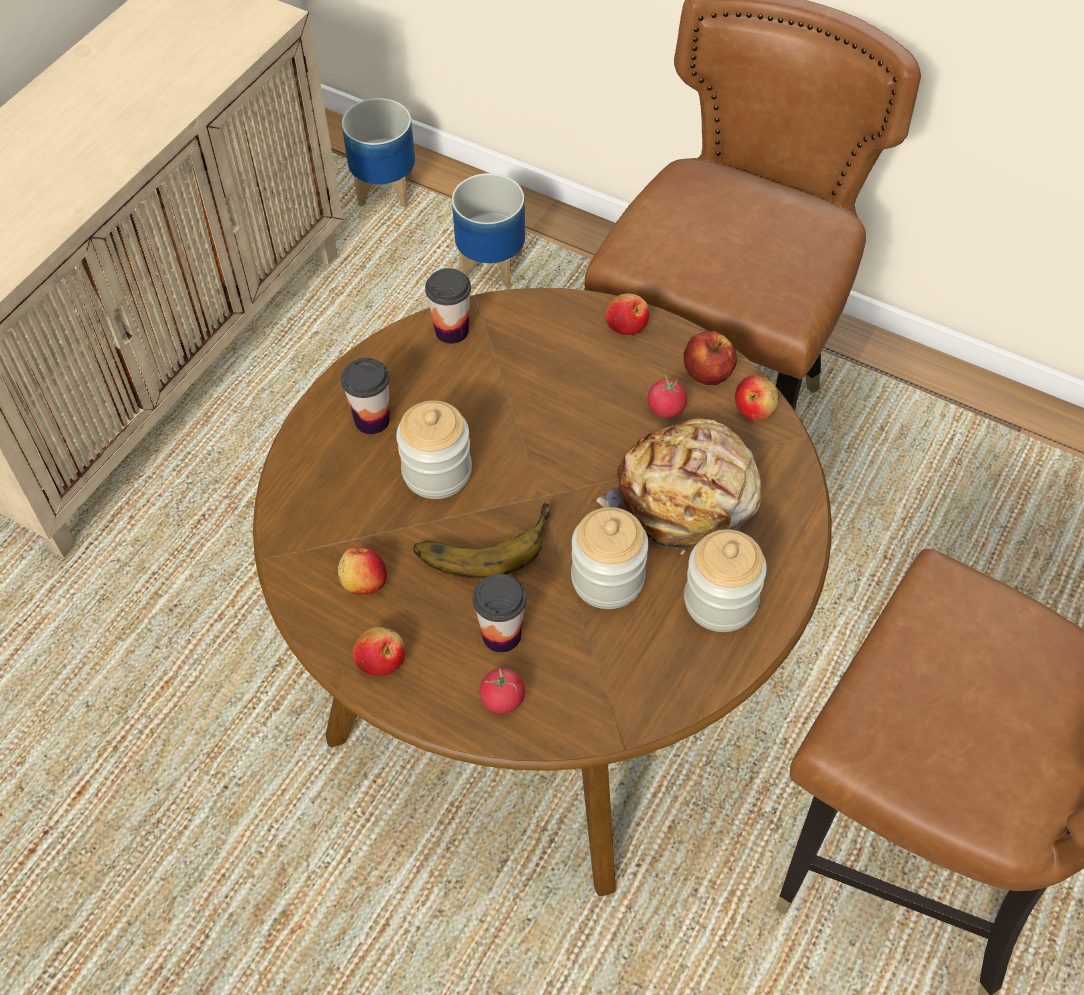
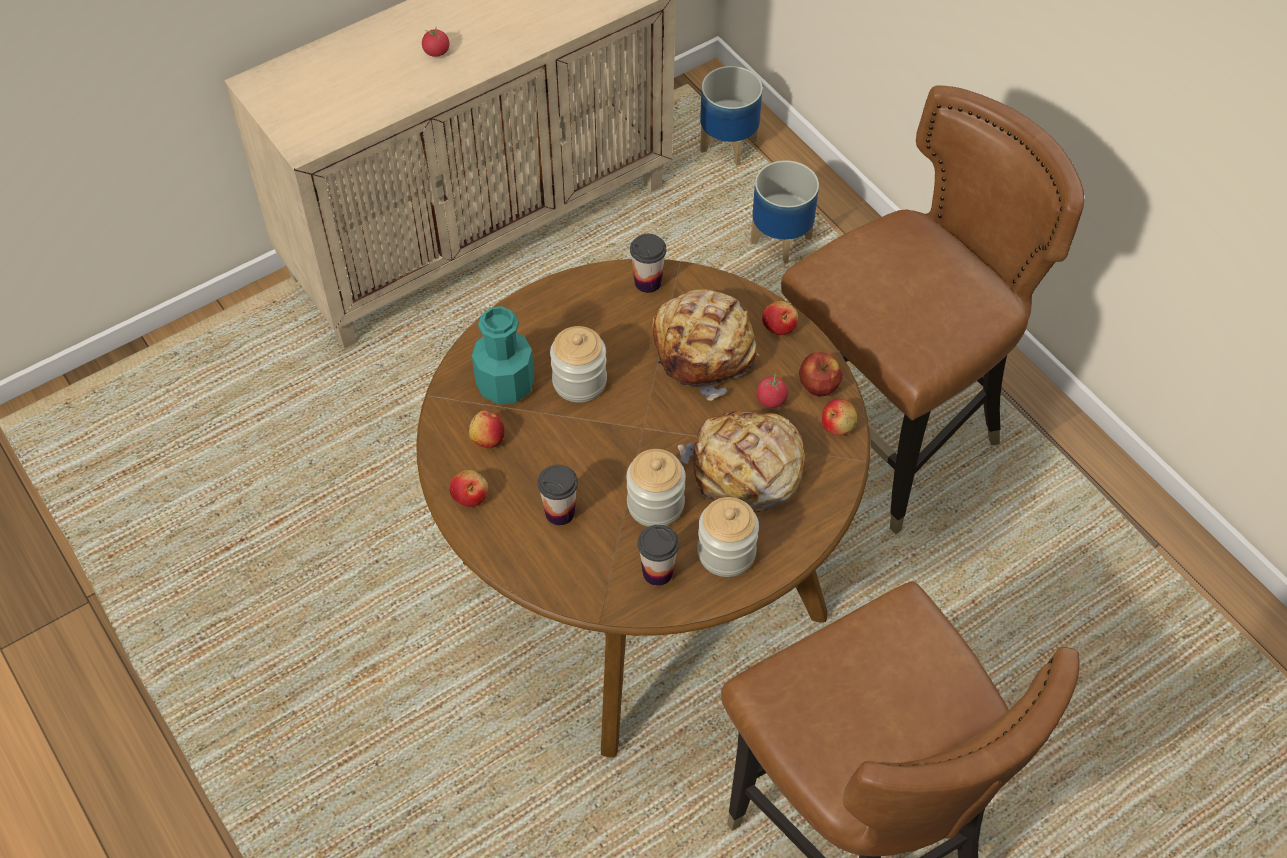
camera: 25 degrees right, 0 degrees up
(350, 509) = (505, 384): none -> turquoise bottle
(372, 420) = (555, 327): cup -> cup (657, 572)
(482, 540) = (583, 442): banana -> none
(502, 699) = (536, 555): tomato -> tomato (436, 52)
(561, 381) = (705, 350): none -> bread

